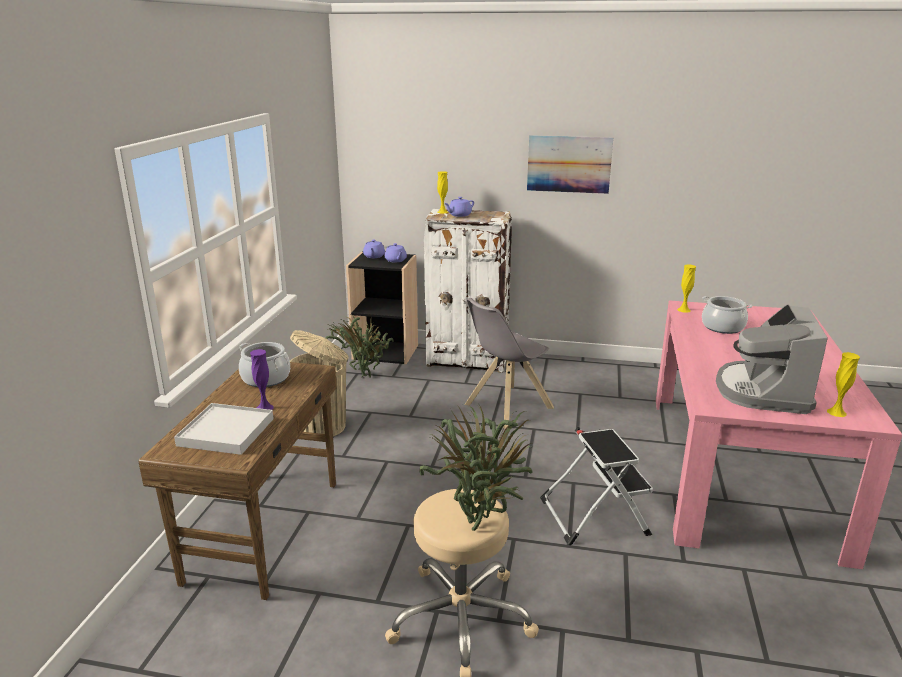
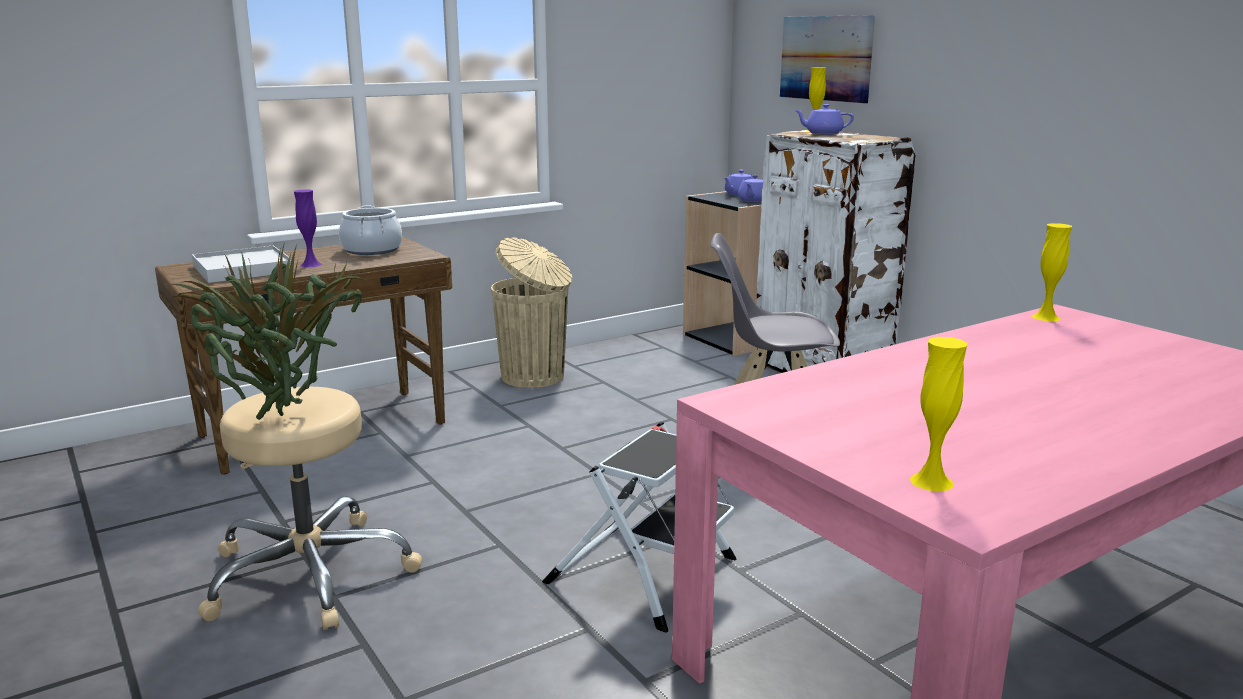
camera: 45 degrees right, 5 degrees down
(363, 375) = (665, 350): potted plant -> none
(569, 164) = (1010, 58): picture -> picture (825, 58)
(722, 327) = (1056, 348): cooking pot -> none
(763, 391) = (873, 418): coffee machine -> none

